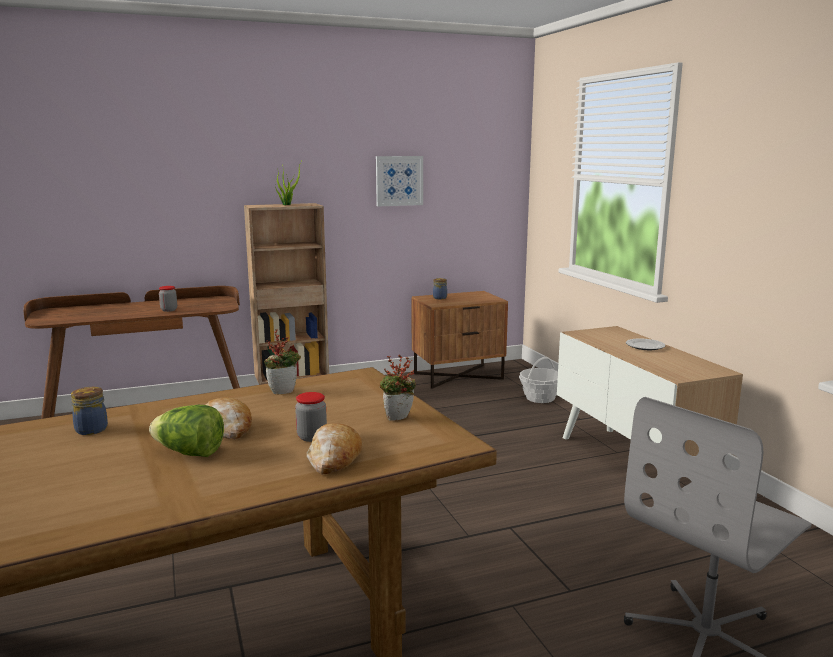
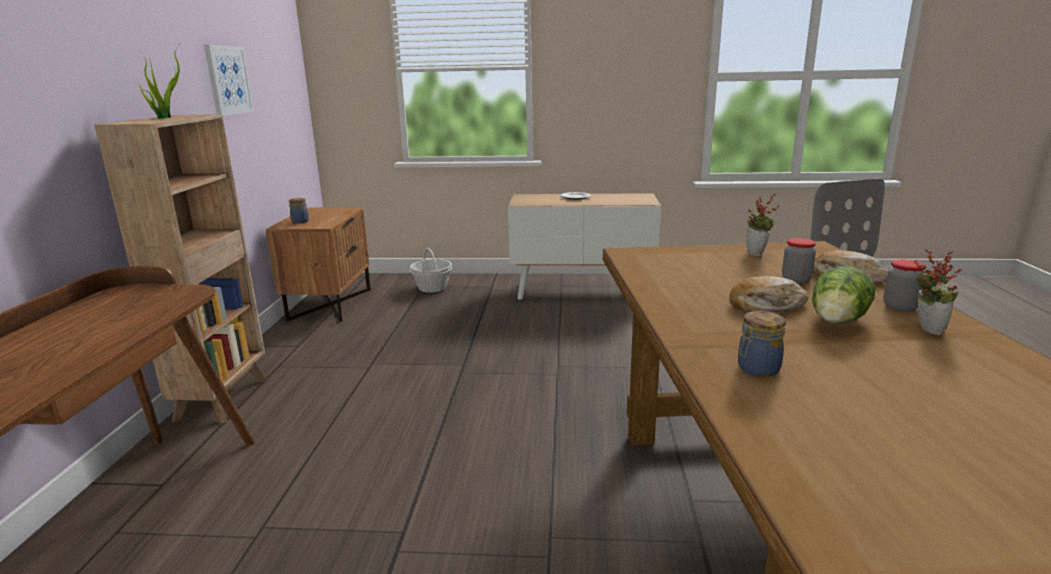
camera: 65 degrees left, 5 degrees up
(169, 310) = (119, 326): jar -> jar (900, 306)
(283, 391) = (660, 280): potted plant -> potted plant (925, 329)

